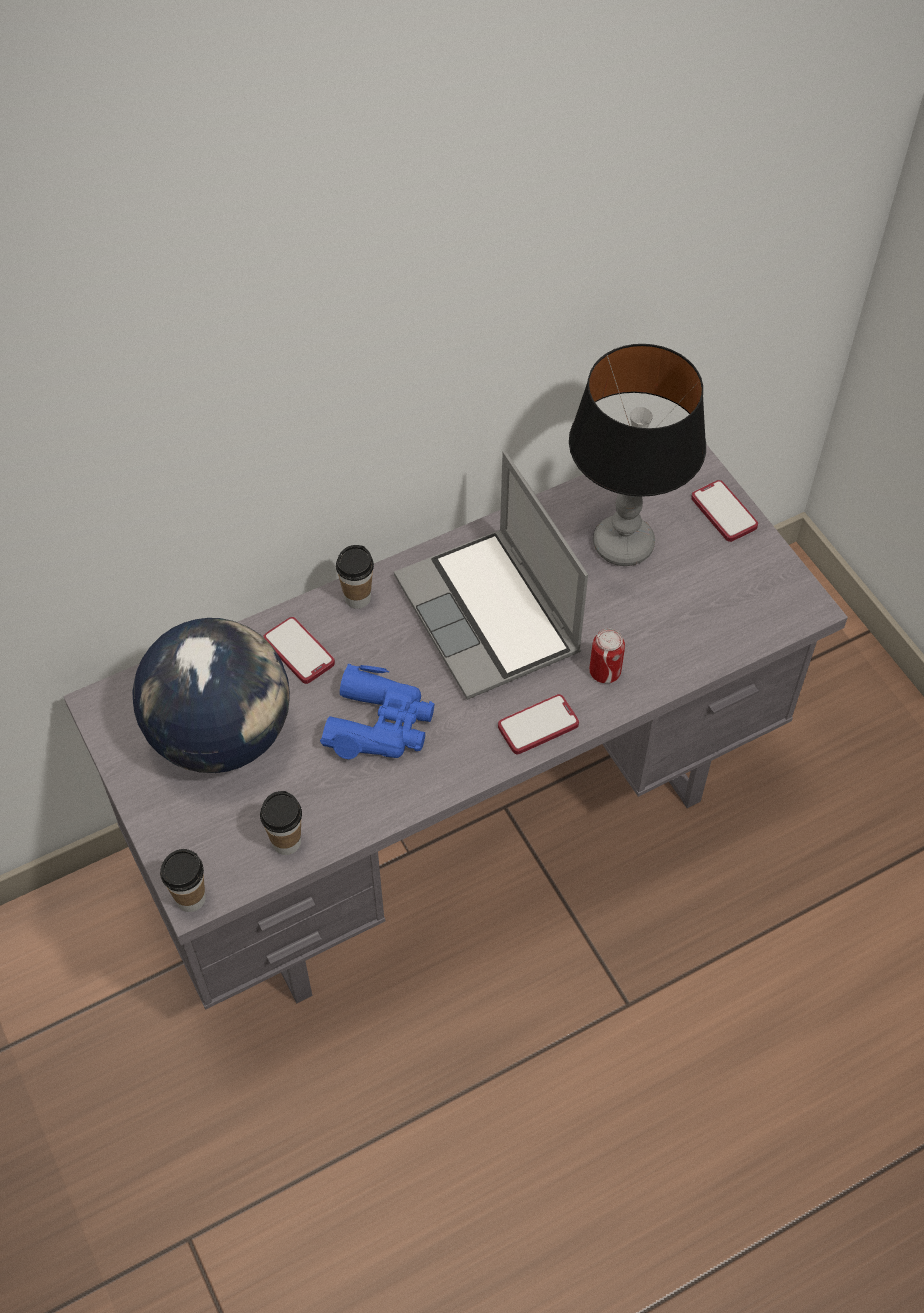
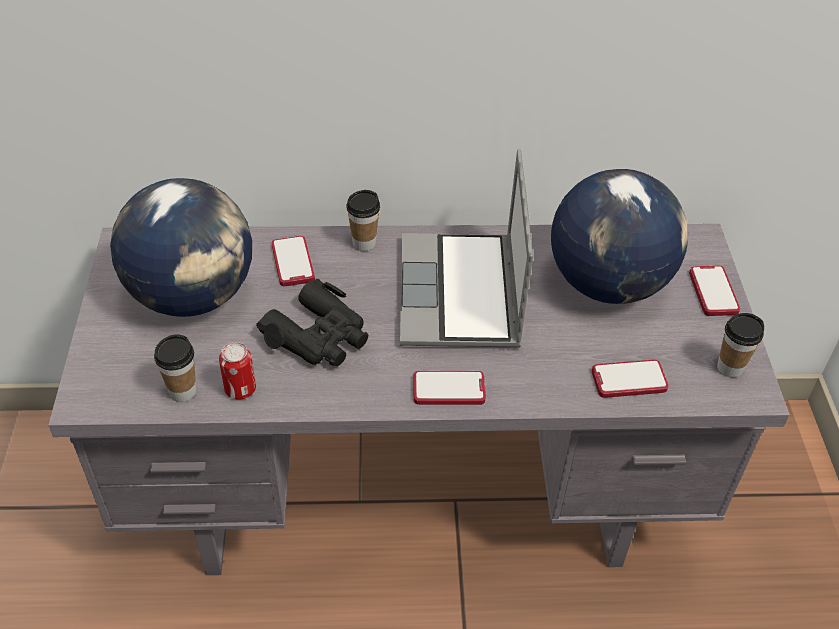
camera: 25 degrees right, 10 degrees down
(191, 898) = (79, 401): cup -> cup (729, 368)
(380, 723) = (319, 336): blue binoculars -> black binoculars
(605, 671) = (533, 371): can -> can (240, 389)
(623, 544) = (609, 284): table lamp -> globe
(694, 643) = (629, 380): none -> phone

